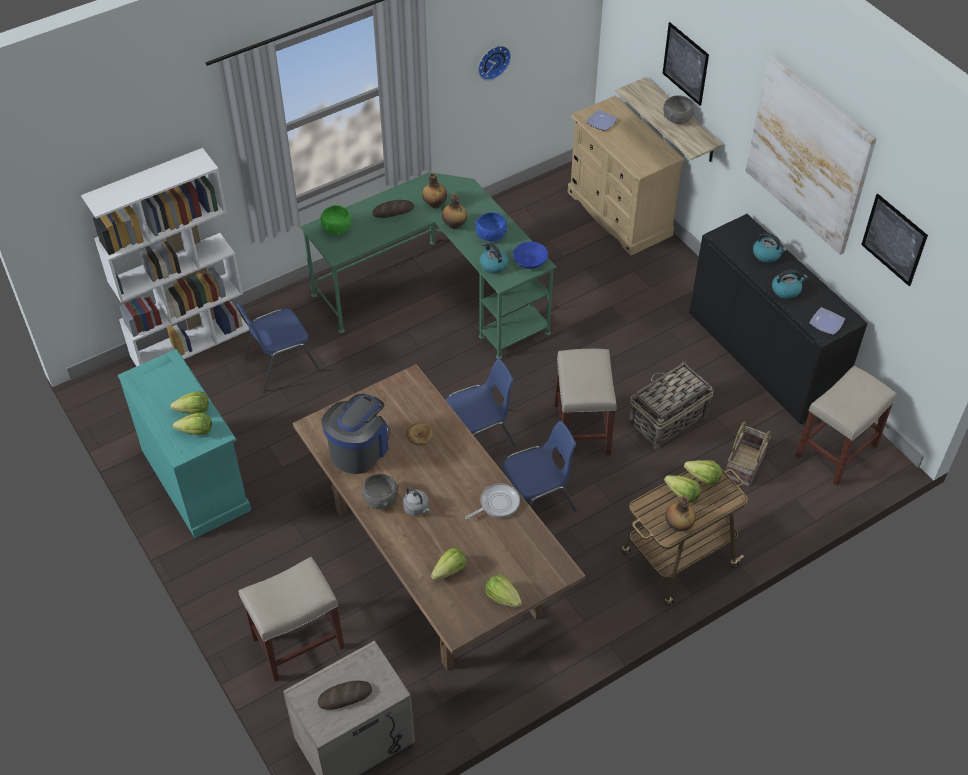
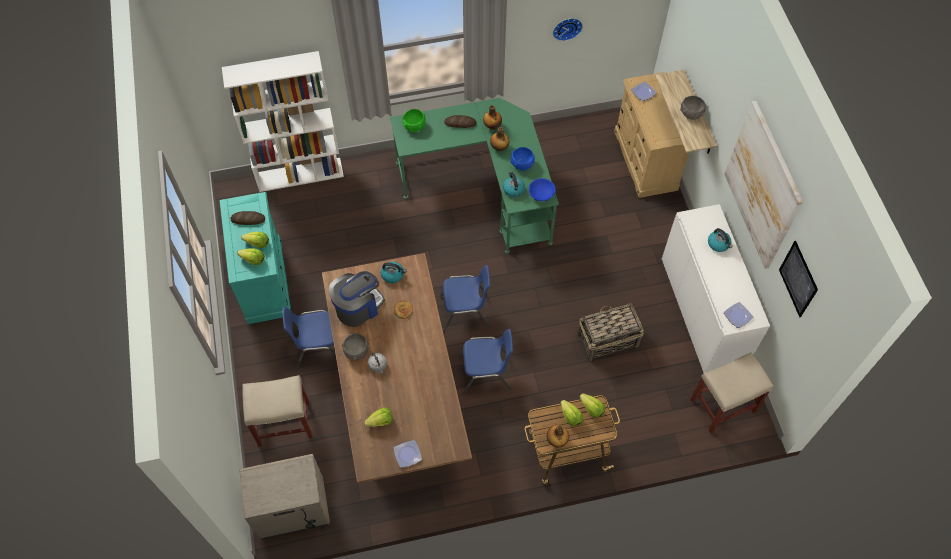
camera: 20 degrees right, 10 degrees up
(280, 364) = (354, 210): blue chair -> blue chair (318, 347)
(345, 696) = (276, 488): bread -> bread (248, 219)
(497, 504) = (434, 381): frying pan -> none
(503, 597) = (408, 454): lettuce -> plate
(582, 430) = (542, 328): beige stool -> none
(685, 64) = (707, 75): picture -> none
(745, 465) = (649, 394): basket -> none
(763, 357) = (702, 312): black cabinet -> white cabinet
(786, 290) = (719, 278): kettle -> kettle (393, 275)

